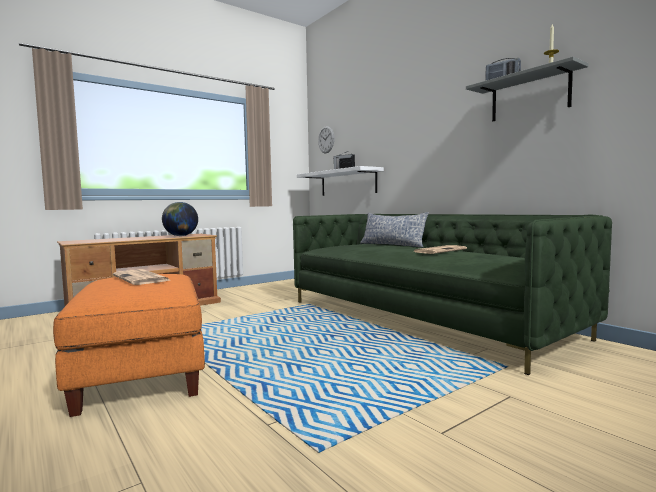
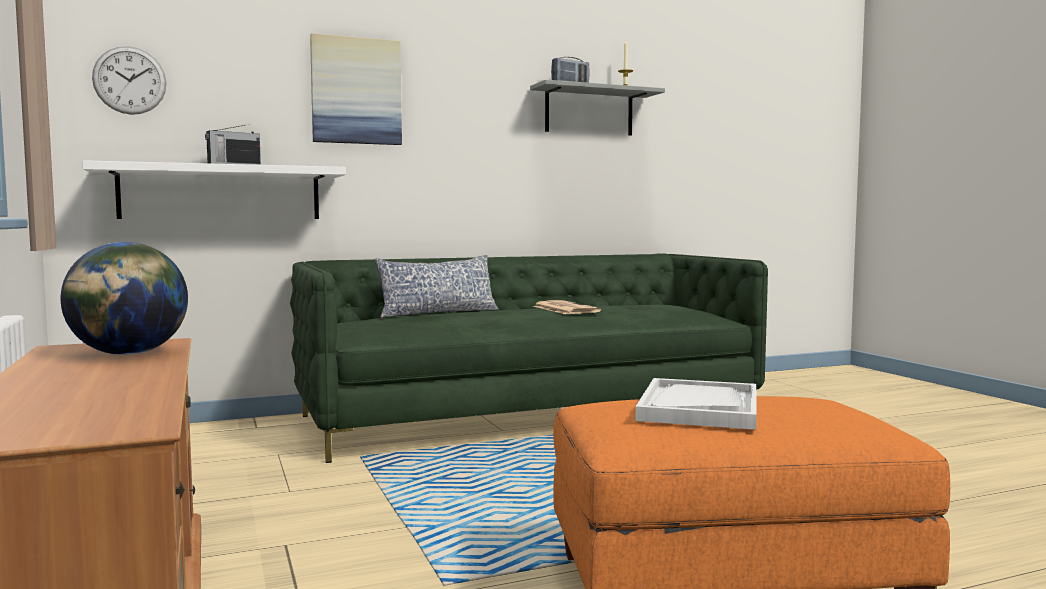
camera: 75 degrees left, 0 degrees up
(142, 278) = (699, 408): newspaper -> white tray
(391, 123) = (356, 91): none -> picture

